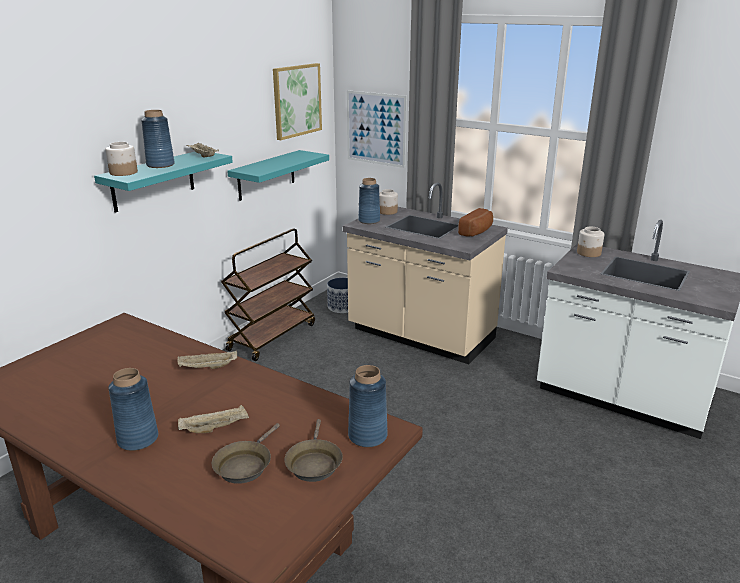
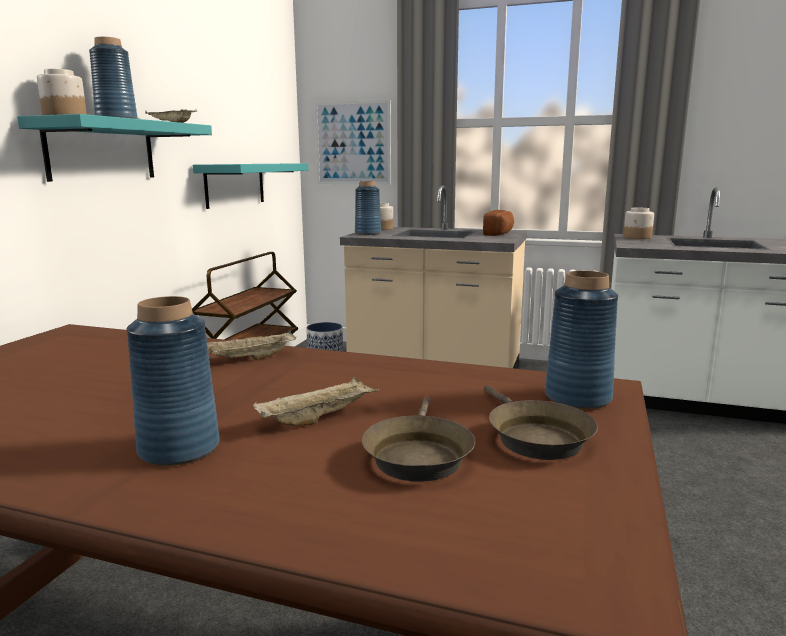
camera: 15 degrees left, 10 degrees down
(296, 100) = (263, 102): picture -> none

